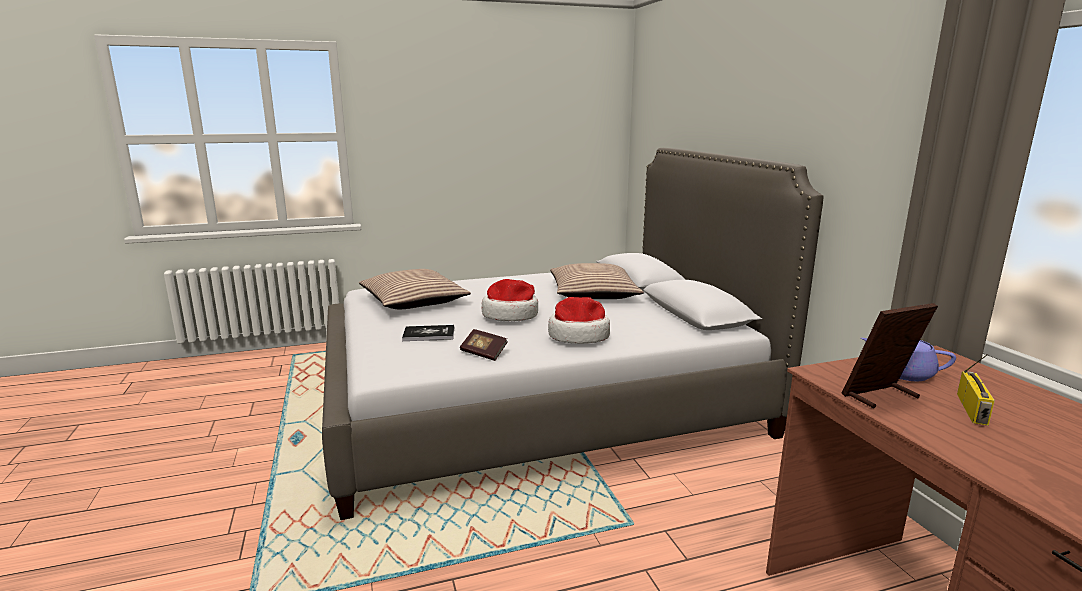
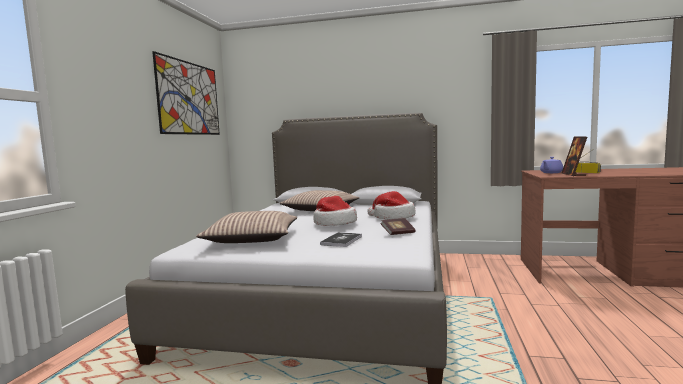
camera: 60 degrees left, 10 degrees down
(546, 116) = (189, 98): none -> picture

